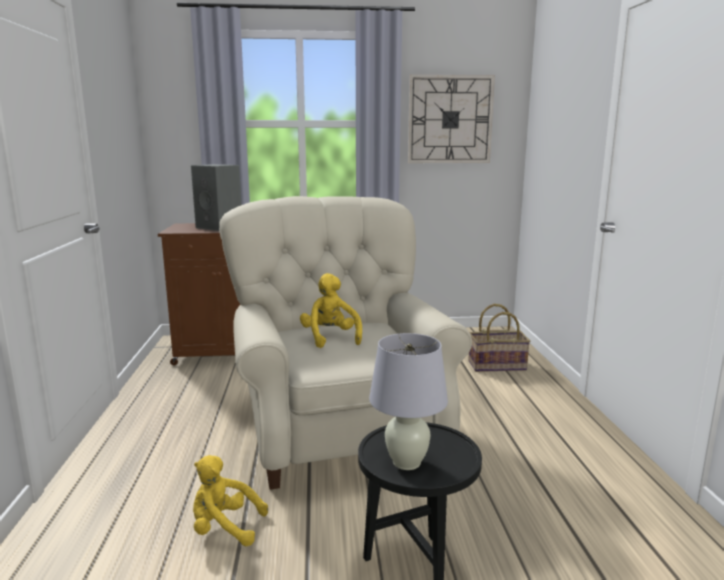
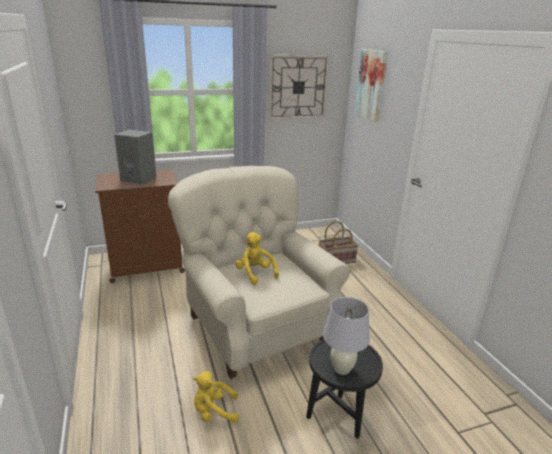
camera: 15 degrees left, 10 degrees up
(552, 106) = (371, 85): none -> picture

